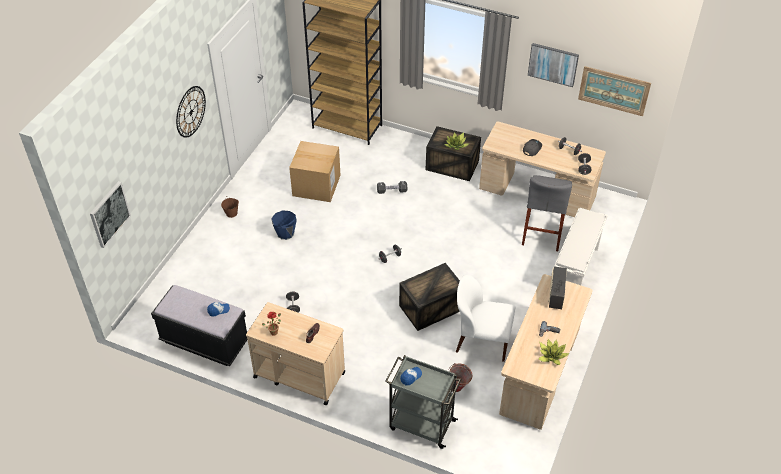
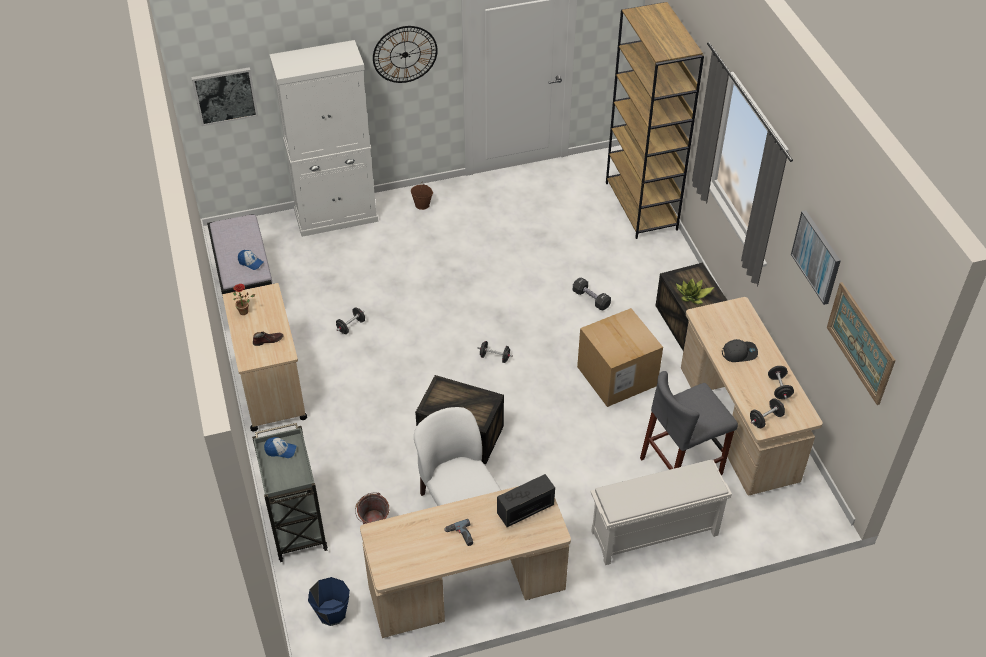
camera: 50 degrees right, 0 degrees up
(191, 258) = (336, 216): none -> white cabinet
(285, 233) = (439, 258): blue bucket -> blue bucket (331, 613)
(316, 185) = (529, 238): cardboard box -> cardboard box (617, 376)
(551, 356) = (426, 558): potted plant -> none

